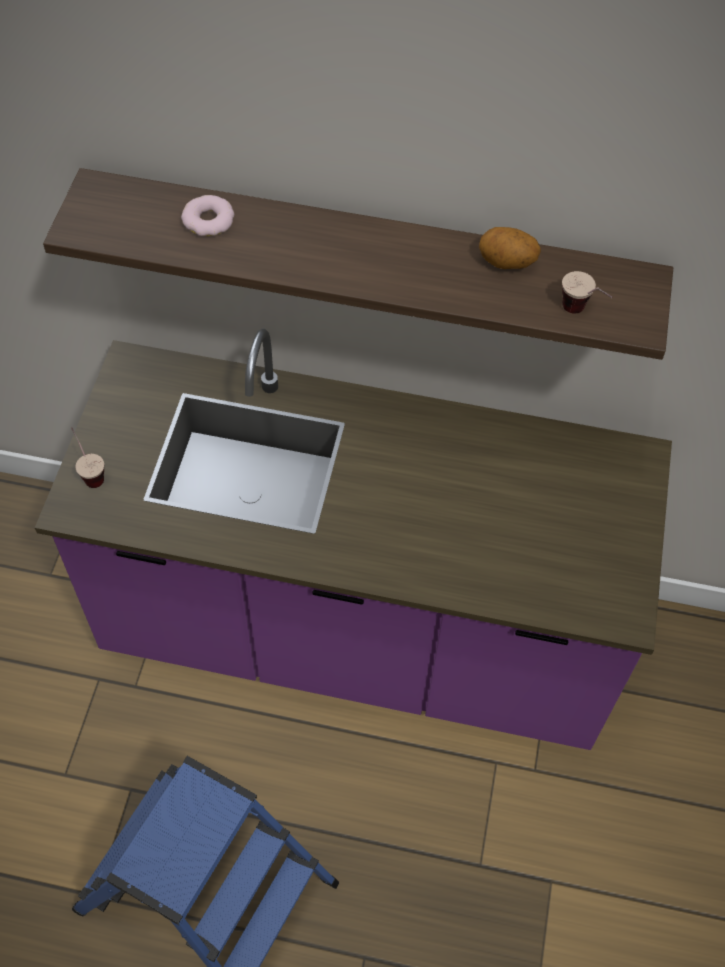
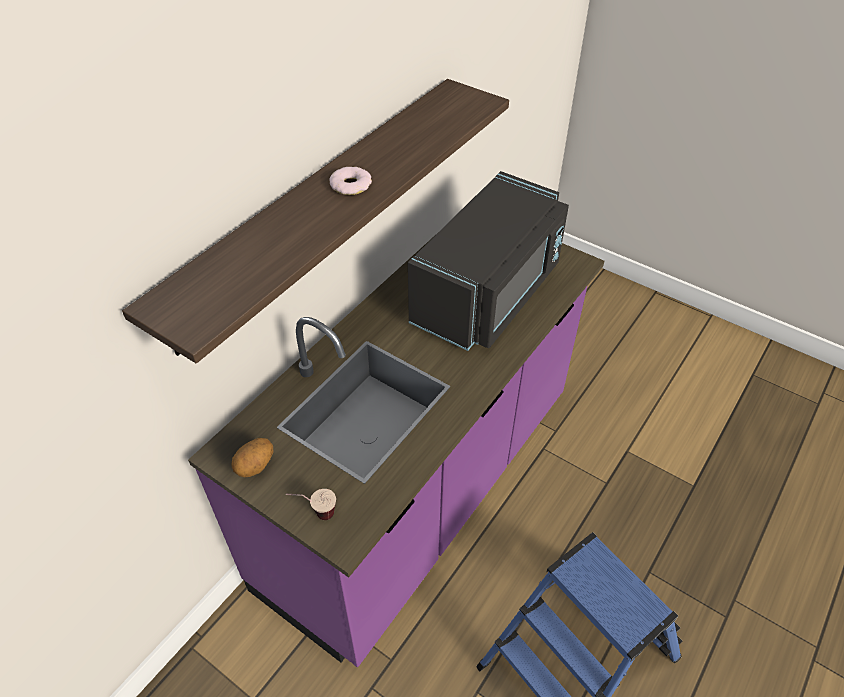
camera: 65 degrees left, 10 degrees down
(209, 220) = (253, 249): donut -> donut (351, 185)
(496, 524) = (489, 294): none -> black microwave
(506, 263) = (402, 131): potato -> potato (255, 466)
(581, 314) = (463, 117): cup -> none

